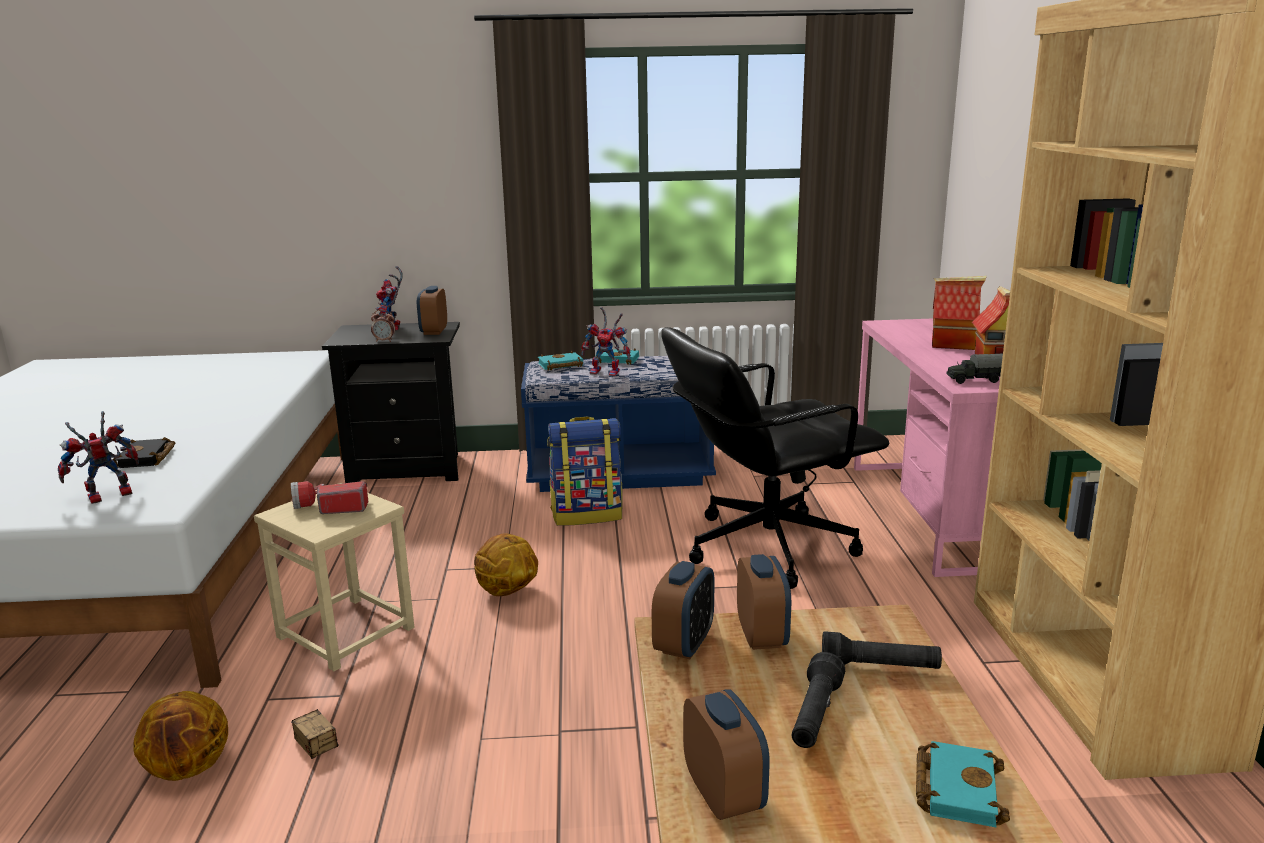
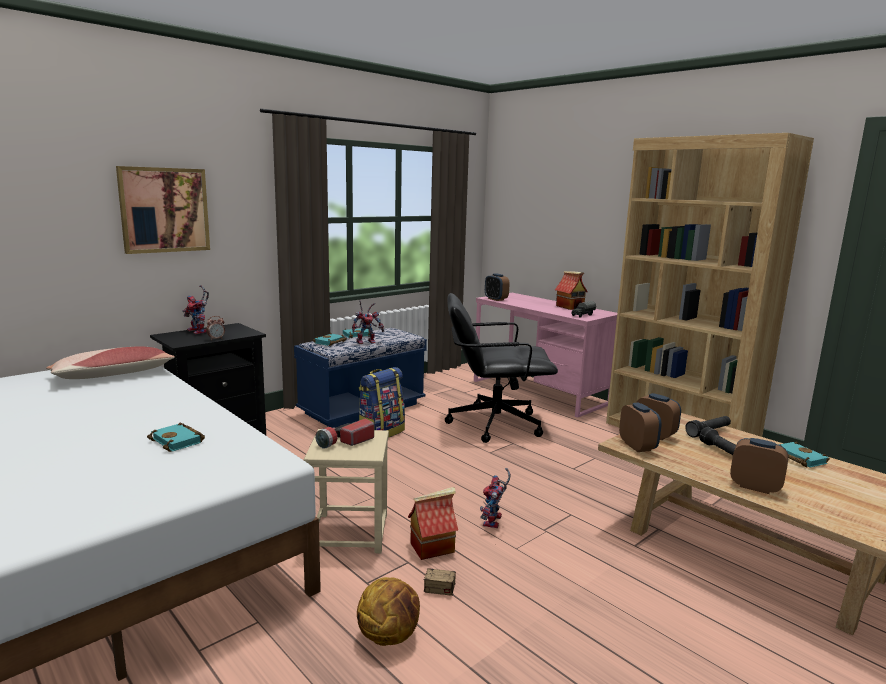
camera: 40 degrees left, 5 degrees down
(106, 497) = (215, 468): toy robot -> toy robot (493, 522)
(146, 458) = (179, 441): black book -> turquoise book
(258, 369) = (113, 375): none -> pillow
(356, 165) = (164, 210): none -> picture
(434, 331) = (238, 330): alarm clock -> alarm clock (496, 299)
(506, 592) = (406, 481): basketball -> none
(766, 546) = (493, 423): black office chair -> black office chair turned 60 degrees clockwise
(953, 344) = (538, 303): toy house -> toy house (432, 547)

